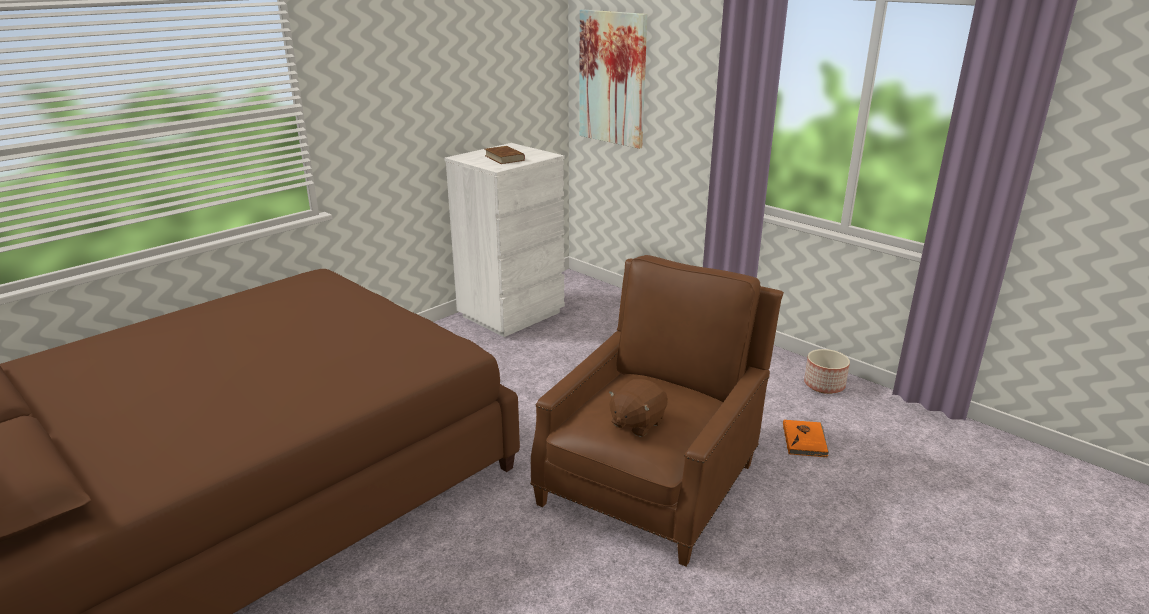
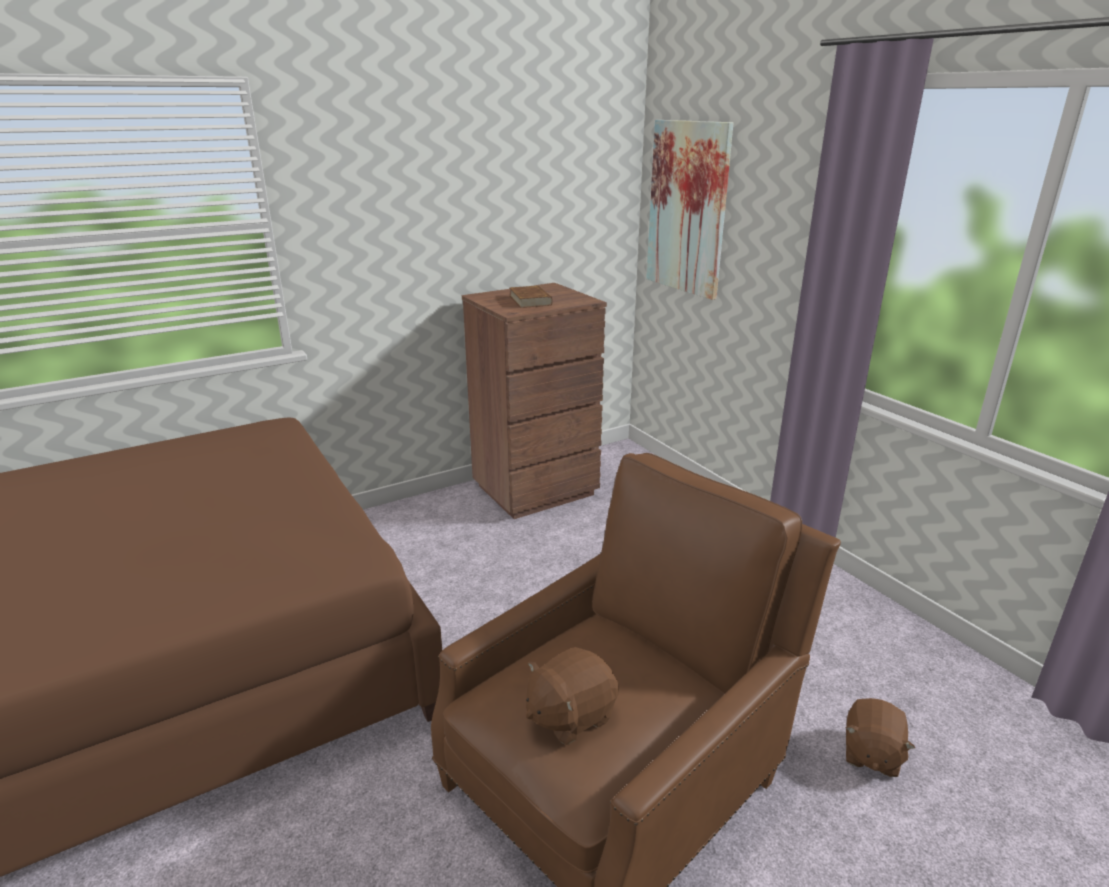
camera: 15 degrees right, 0 degrees up
(511, 314) = (535, 489): white dresser -> brown dresser
(805, 440) = (871, 754): orange book -> brown plush toy
(824, 385) = (923, 660): planter -> none

